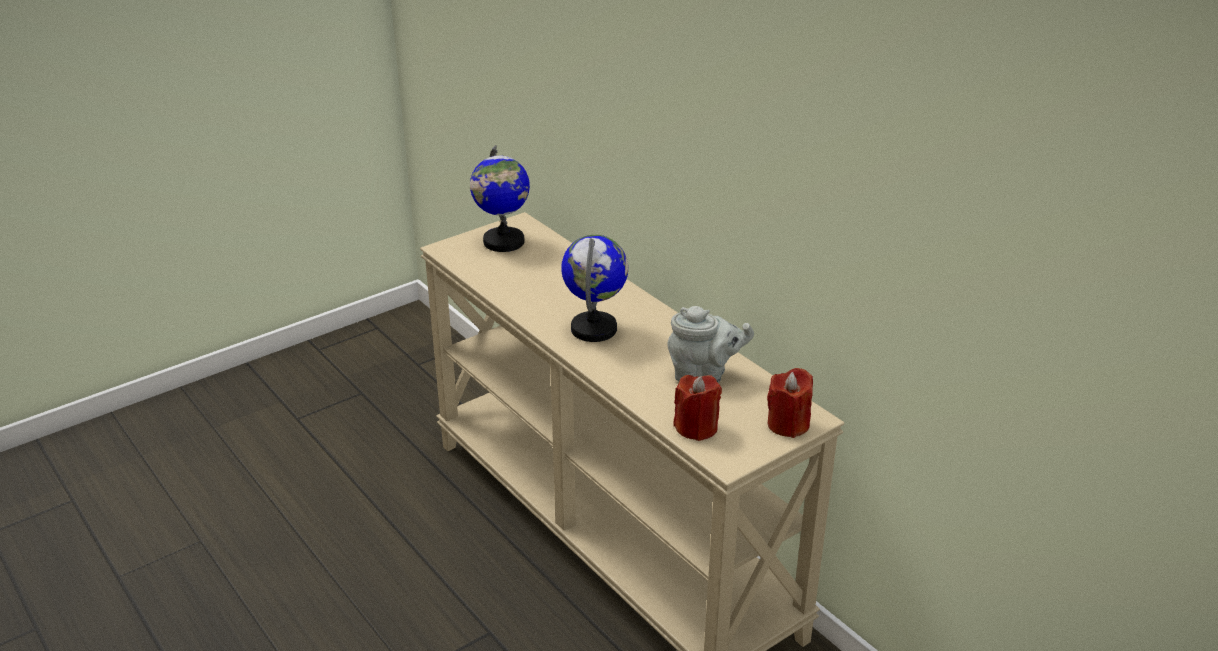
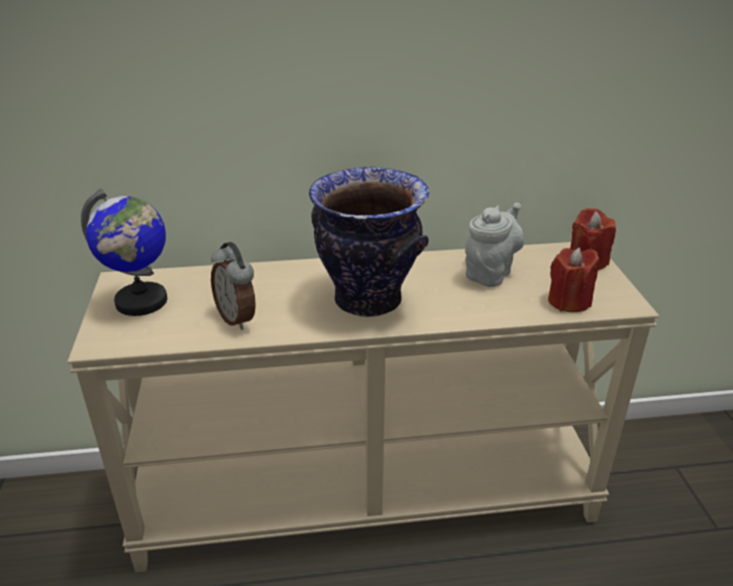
camera: 60 degrees left, 0 degrees up
(519, 285) = (238, 318): none -> alarm clock
(594, 329) = (367, 301): globe -> vase

